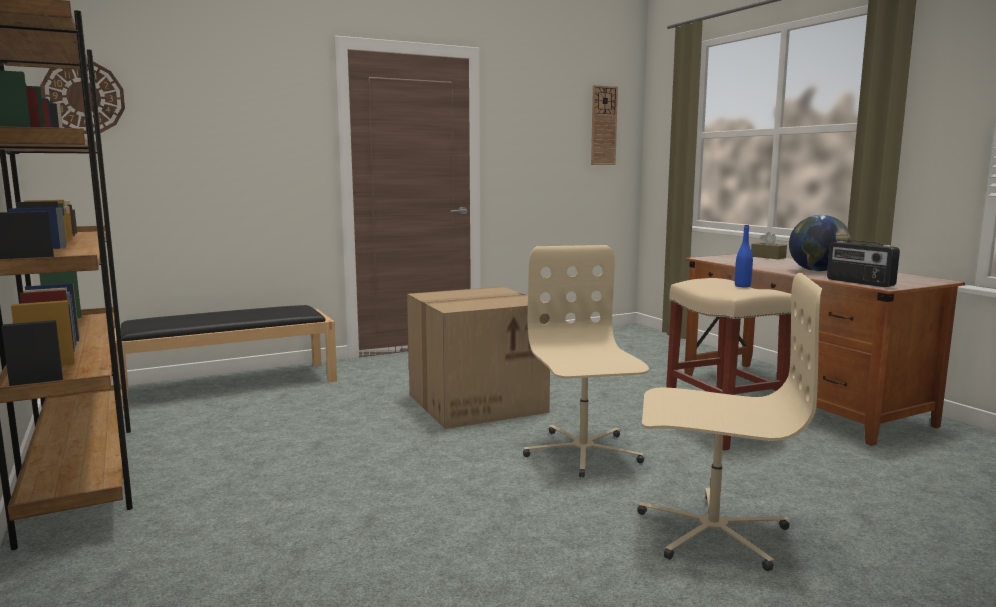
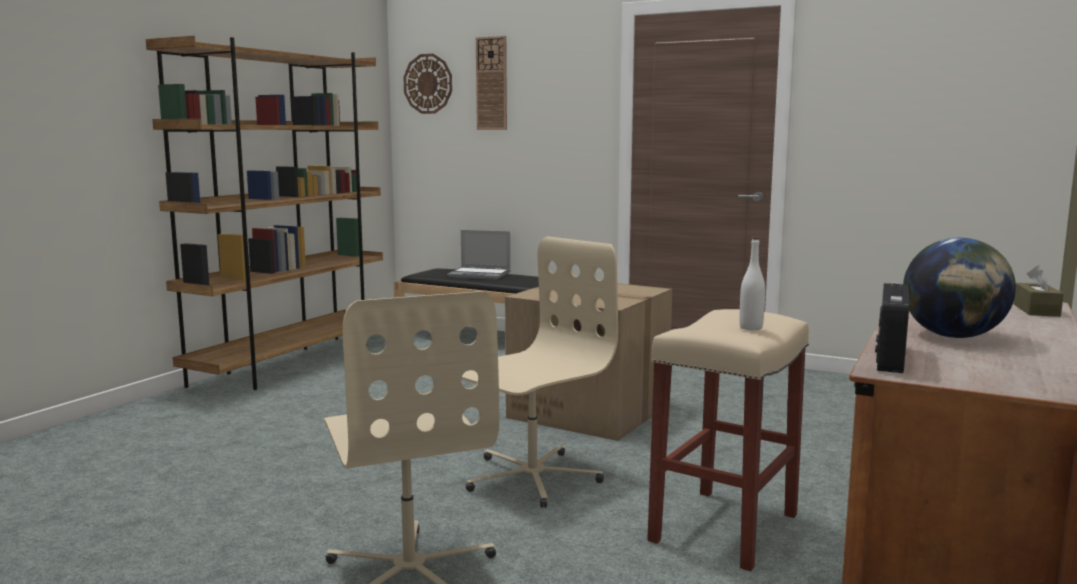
camera: 55 degrees right, 0 degrees up
(213, 316) = (480, 275): none -> laptop
(603, 125) = (1012, 79): wall clock -> wall clock (492, 83)
(742, 286) = (751, 328): blue bottle -> white bottle

